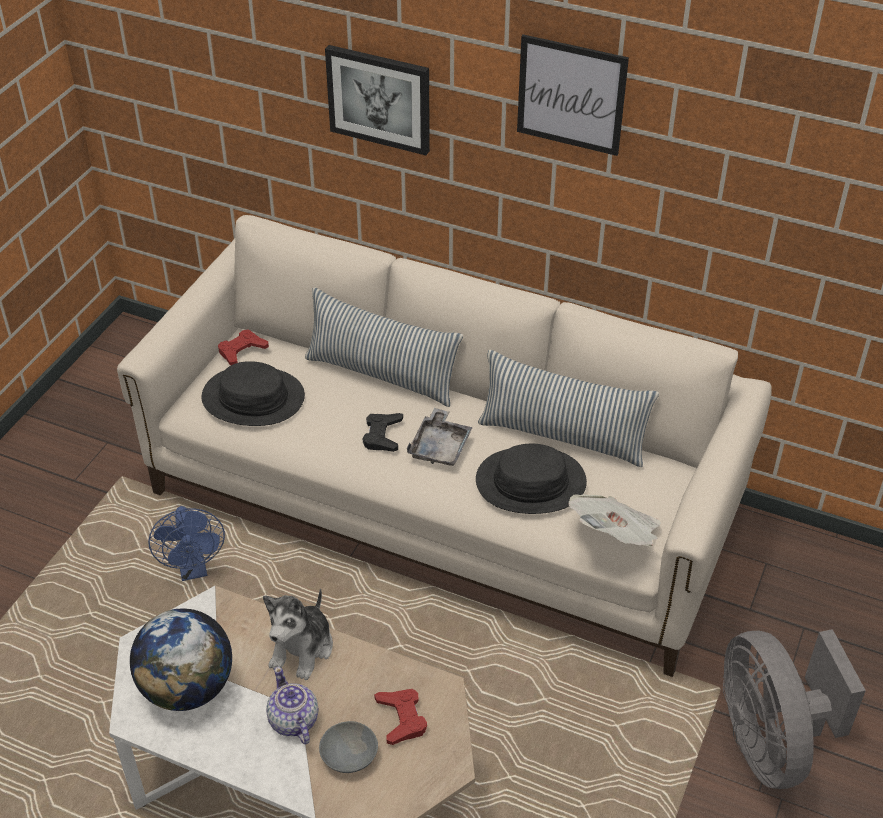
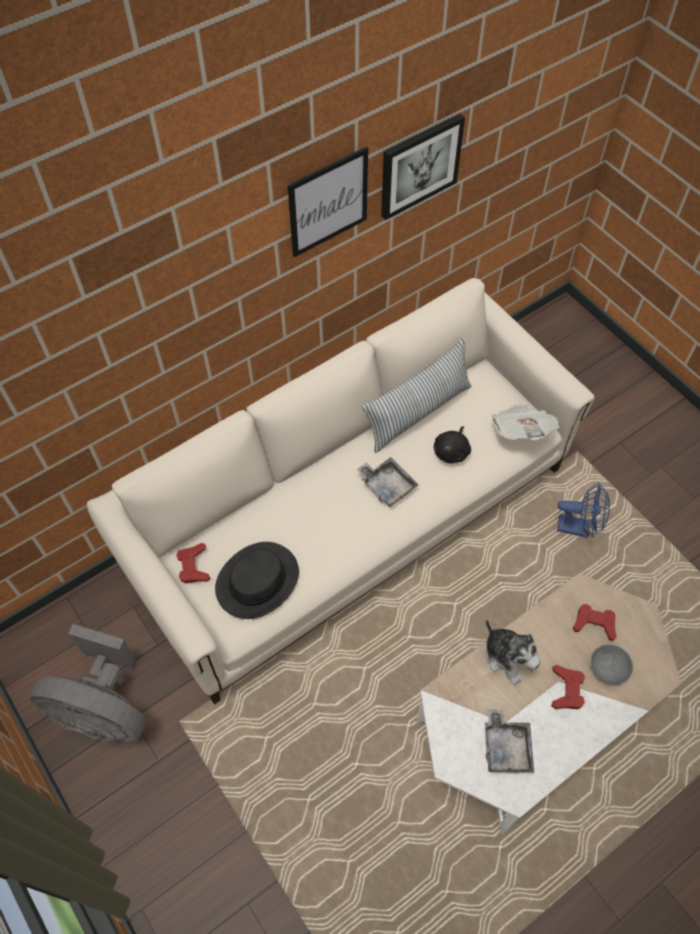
camera: 60 degrees left, 15 degrees up
(188, 688) = (506, 746): globe -> grey tray
(193, 569) = (309, 707): blue fan -> blue fan (579, 528)
(293, 721) = (567, 690): teapot -> red game controller
(379, 98) = (179, 315): picture -> picture (419, 165)
(382, 375) = (287, 486): pillow -> none
(382, 435) = (354, 514): black game controller -> none
(530, 482) = (452, 451): black hat -> black plush toy
(770, 742) = (624, 449): grey fan -> grey fan (104, 710)

